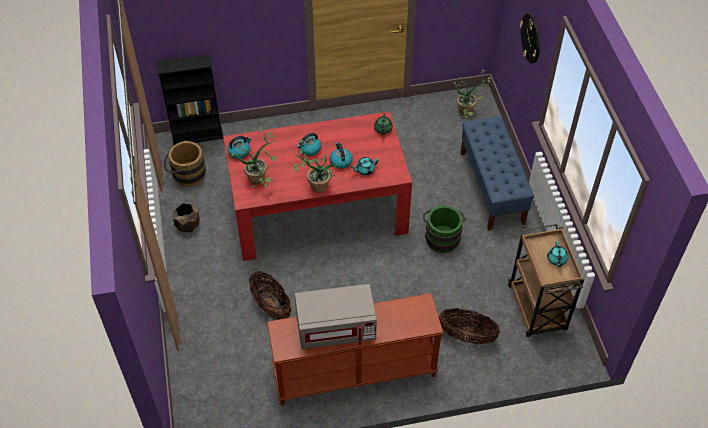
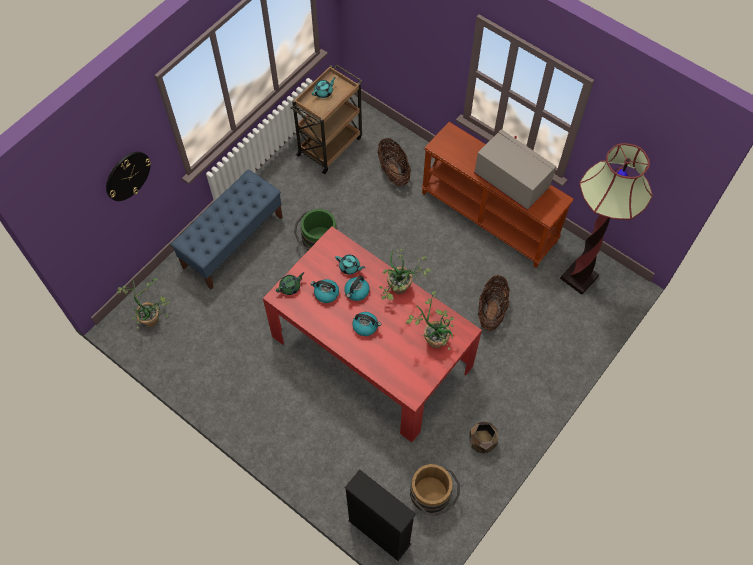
camera: 130 degrees left, 10 degrees up
(233, 392) = (579, 278): none -> floor lamp
(239, 151) = (420, 380): kettle -> kettle (326, 293)

